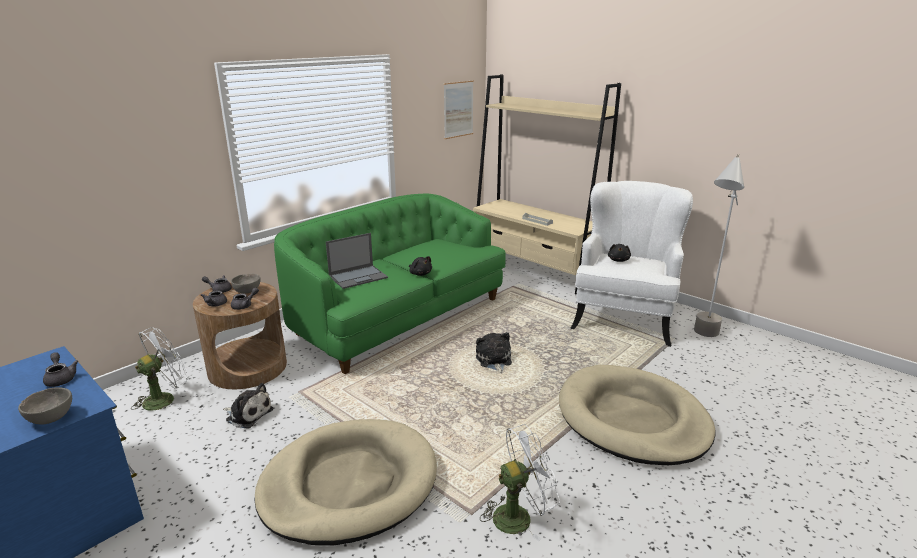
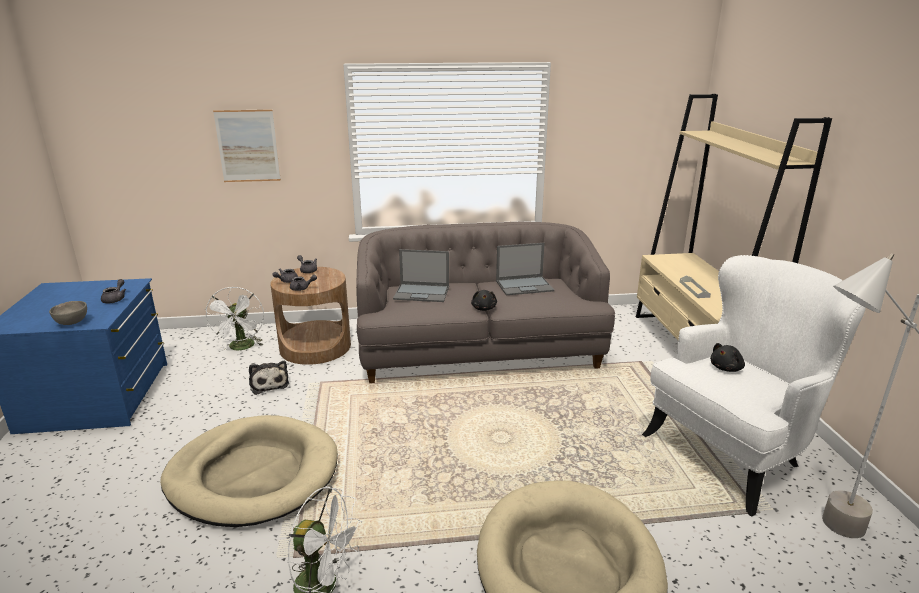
camera: 40 degrees right, 0 degrees up
(165, 398) = (242, 348): white fan -> white fan turned 90 degrees clockwise
(248, 292) = (322, 278): grey bowl -> none
(397, 317) = (479, 350): green sofa -> grey sofa
(428, 249) = (525, 286): none -> laptop
(458, 109) = (652, 133): picture -> picture (248, 146)
(494, 360) = (509, 430): plush toy -> none

